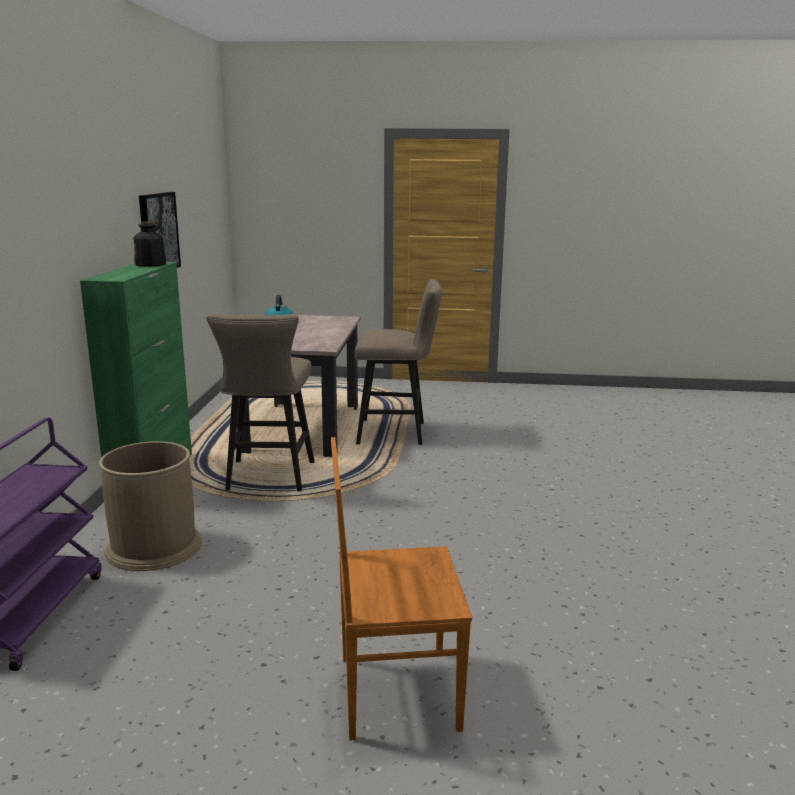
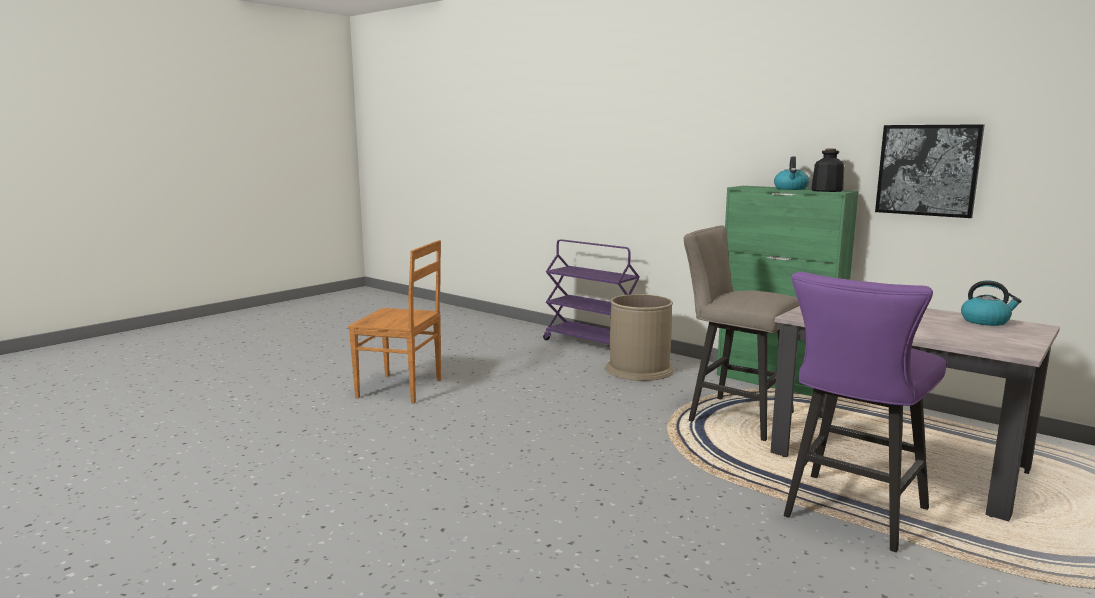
camera: 125 degrees right, 5 degrees down
(134, 270) = (791, 189): none -> kettle
(394, 692) = (402, 389): brown chair -> brown chair turned 75 degrees clockwise
(397, 433) = (850, 515): beige stool -> purple stool

